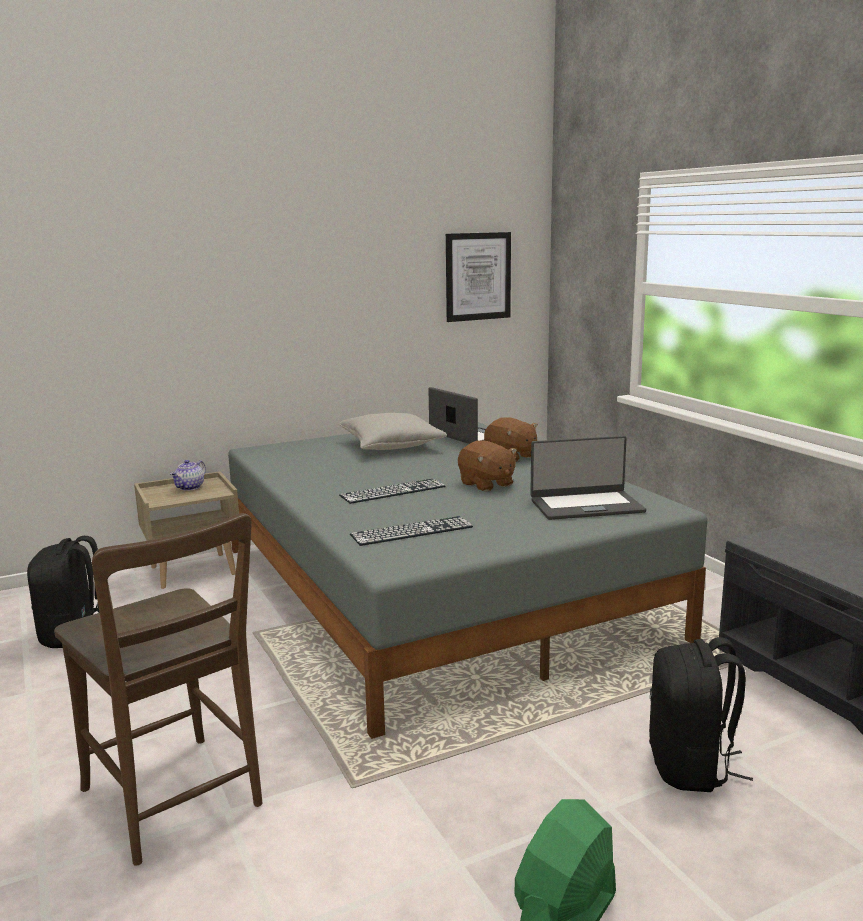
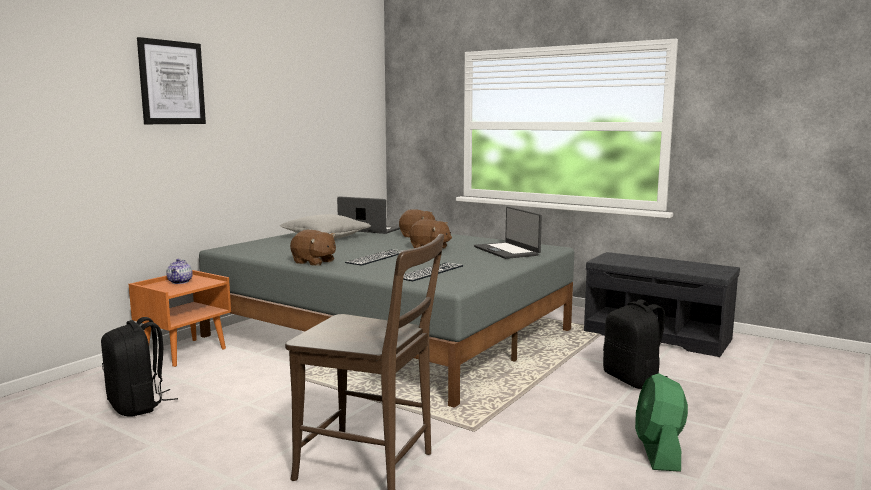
camera: 30 degrees left, 5 degrees down
(194, 570) = (185, 352): beige nightstand -> orange nightstand
(307, 488) = (314, 262): none -> brown plush toy
(478, 276) = (348, 120): picture -> picture (172, 82)
(586, 505) = (507, 251): laptop -> laptop turned 105 degrees clockwise

